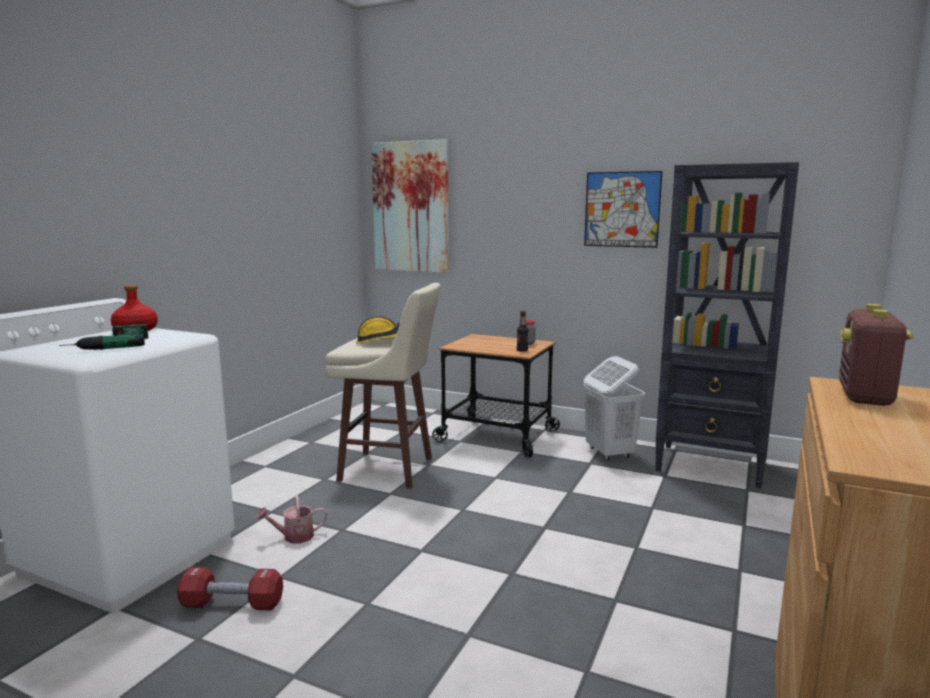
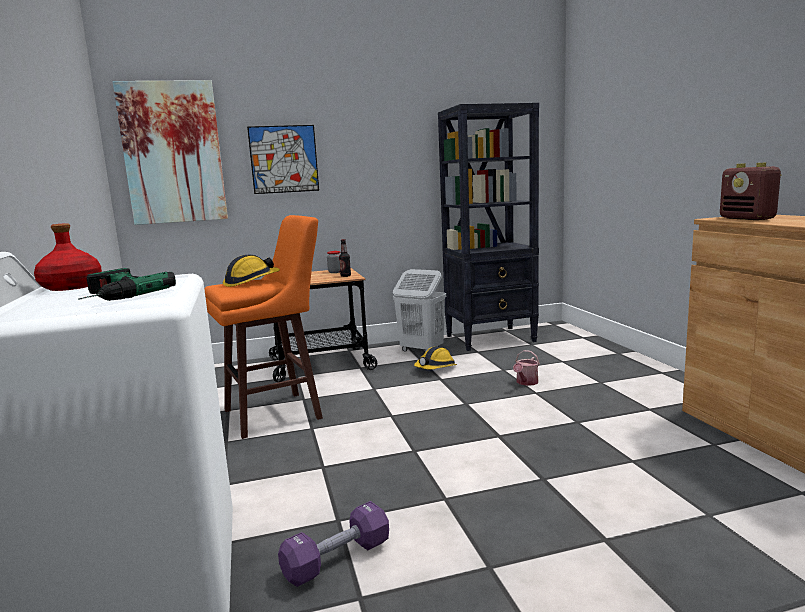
camera: 40 degrees left, 0 degrees up
(232, 604) = (337, 559): red dumbbell -> purple dumbbell
(294, 537) = (288, 490): watering can -> watering can (526, 382)
(389, 470) = (276, 414): beige stool -> orange stool
(586, 478) = (435, 368): none -> hard hat
(622, 209) = (391, 147): picture -> picture (284, 159)

